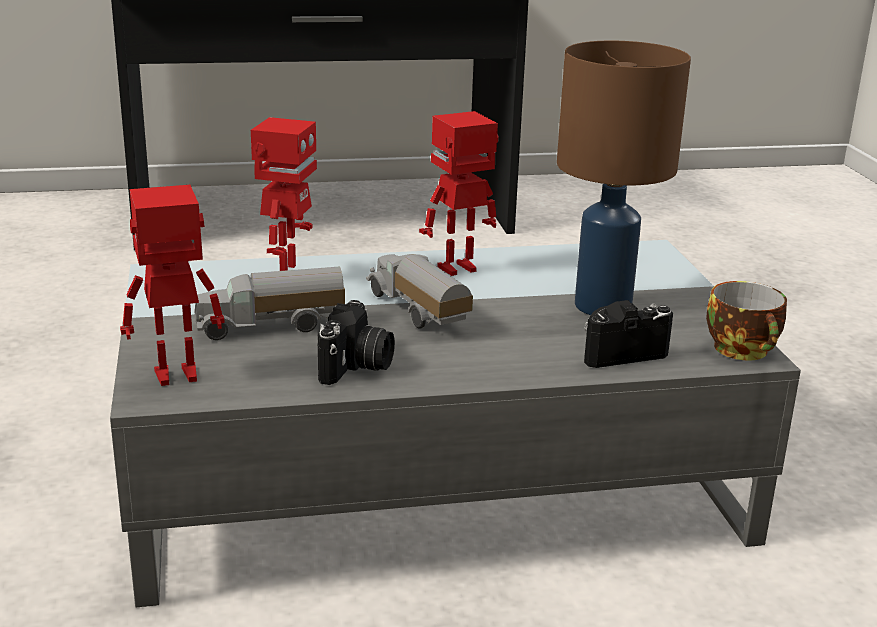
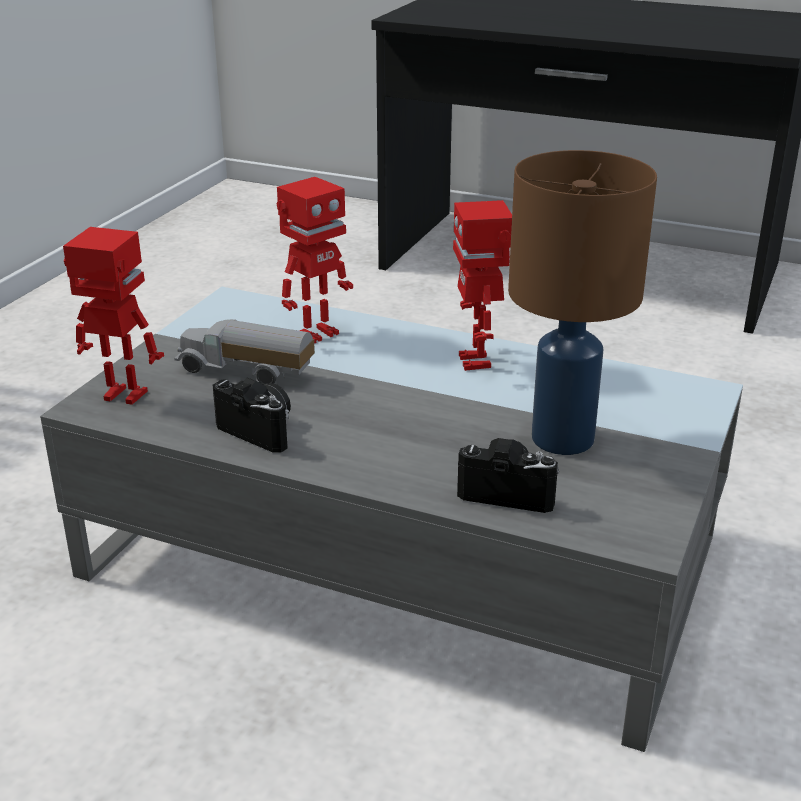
camera: 35 degrees right, 5 degrees up
(357, 367) = (261, 430): camera -> camera turned 105 degrees counterclockwise
(416, 311) = (381, 393): toy truck -> none
(458, 269) = (477, 361): toy robot -> toy robot turned 105 degrees counterclockwise
(744, 350) = (643, 533): cup -> none

